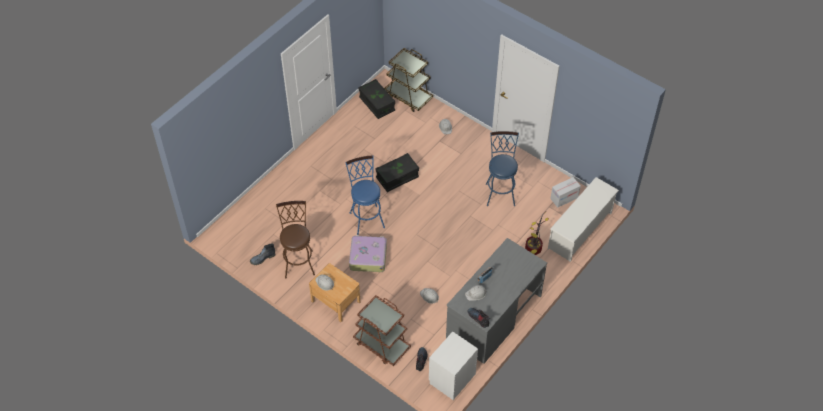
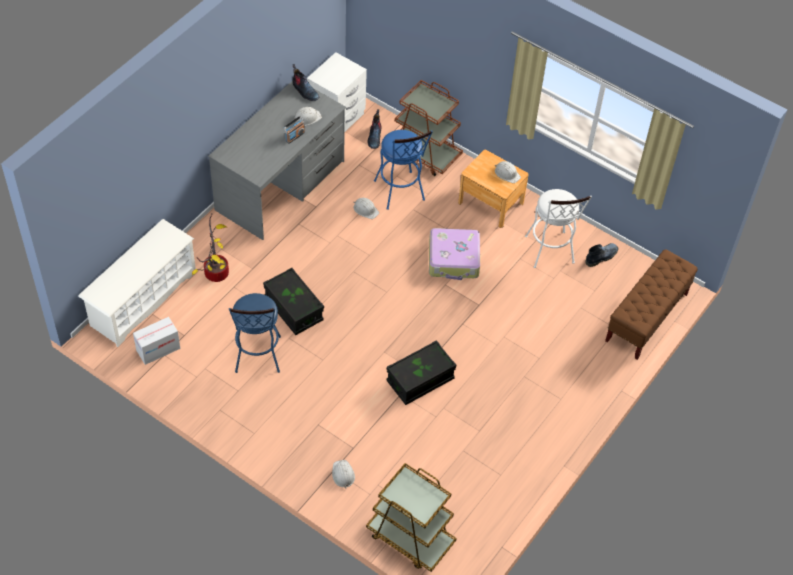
camera: 175 degrees right, 0 degrees up
(243, 215) = (646, 318): none -> brown bench
(298, 261) = (550, 253): brown stool -> white stool
(366, 217) = (462, 316): blue stool -> blue stool (400, 193)
(377, 104) = (465, 520): black storage box -> black storage box (293, 309)

